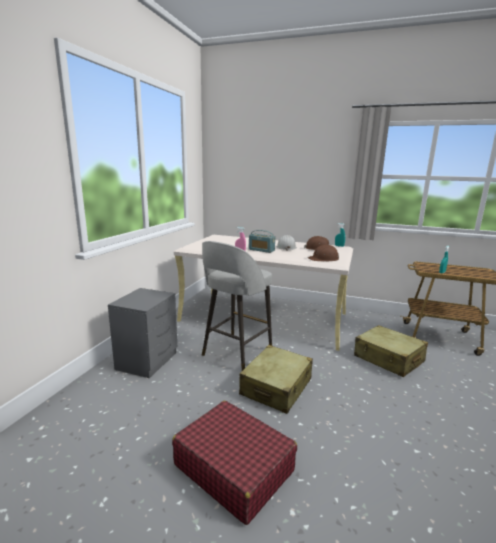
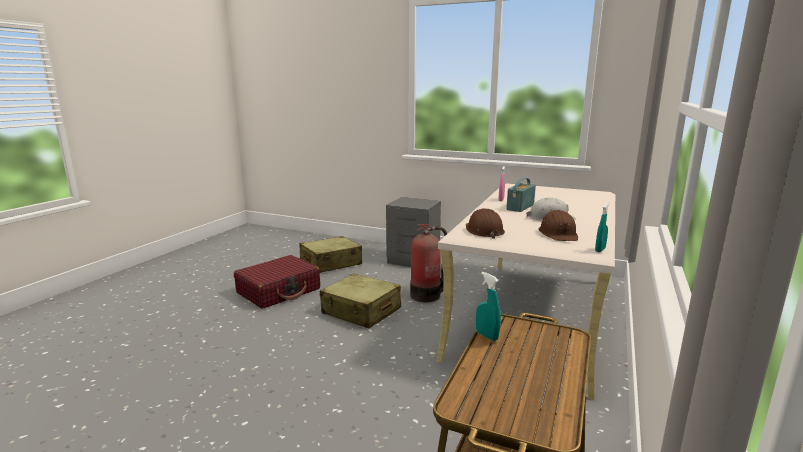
camera: 95 degrees right, 0 degrees up
(236, 353) = (427, 295): grey stool -> fire extinguisher
(388, 359) = (411, 404): beige suitcase -> beige suitcase (330, 263)

